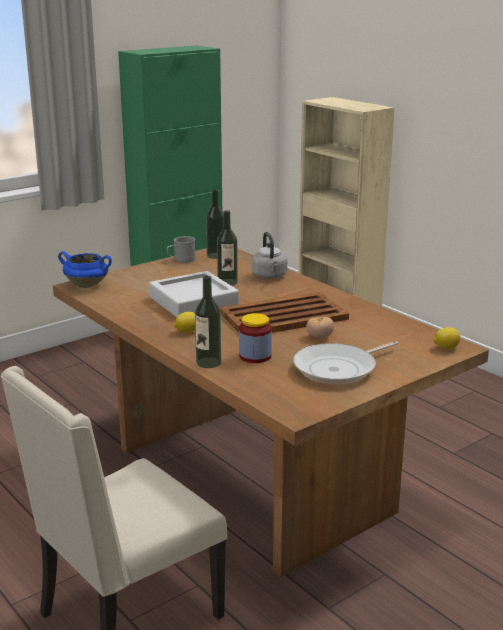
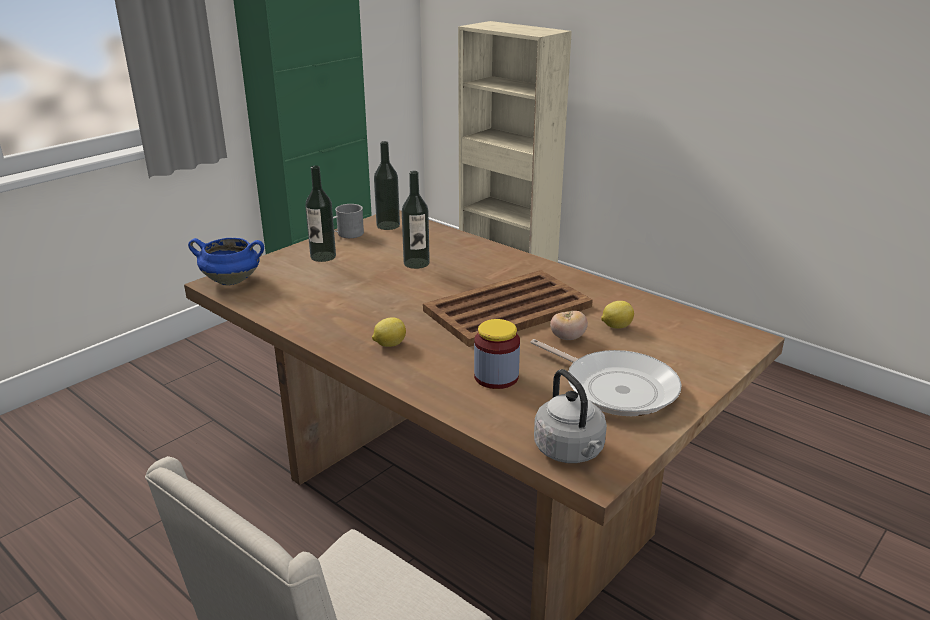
camera: 10 degrees left, 5 degrees up
(193, 301) = (382, 295): grey tray -> none
(208, 362) = (437, 394): bottle -> bottle (323, 256)
(270, 276) = (466, 250): grey kettle -> grey kettle (570, 452)
(339, 369) = (615, 387): frying pan -> frying pan turned 90 degrees counterclockwise
(445, 348) = (732, 340): lemon -> lemon (616, 326)

